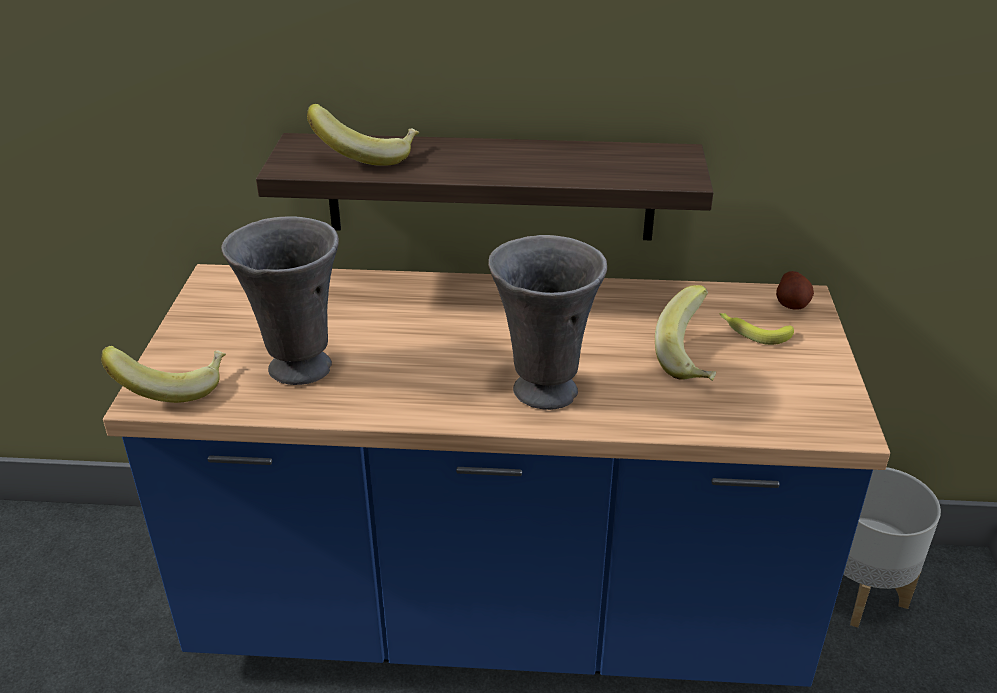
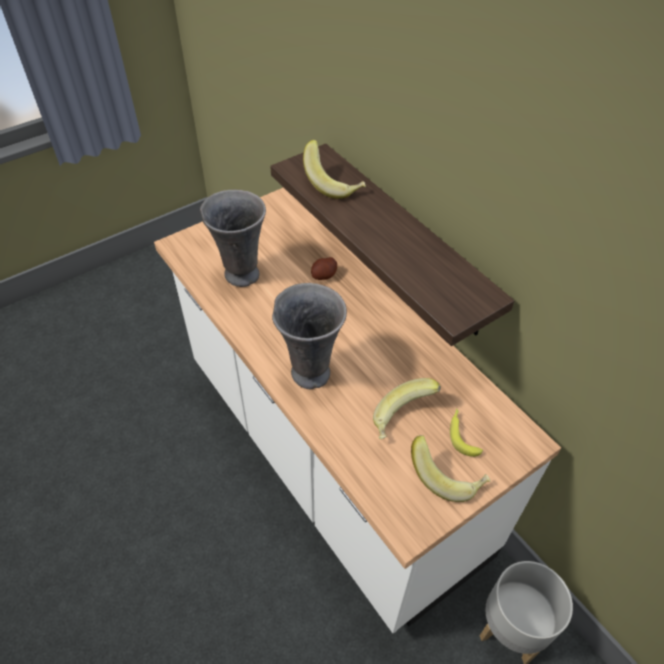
camera: 50 degrees right, 15 degrees up
(173, 387) = (191, 246): banana -> banana (447, 476)
(498, 614) = (329, 457): blue counter -> white counter
(792, 304) = (516, 439): potato -> potato (324, 275)

